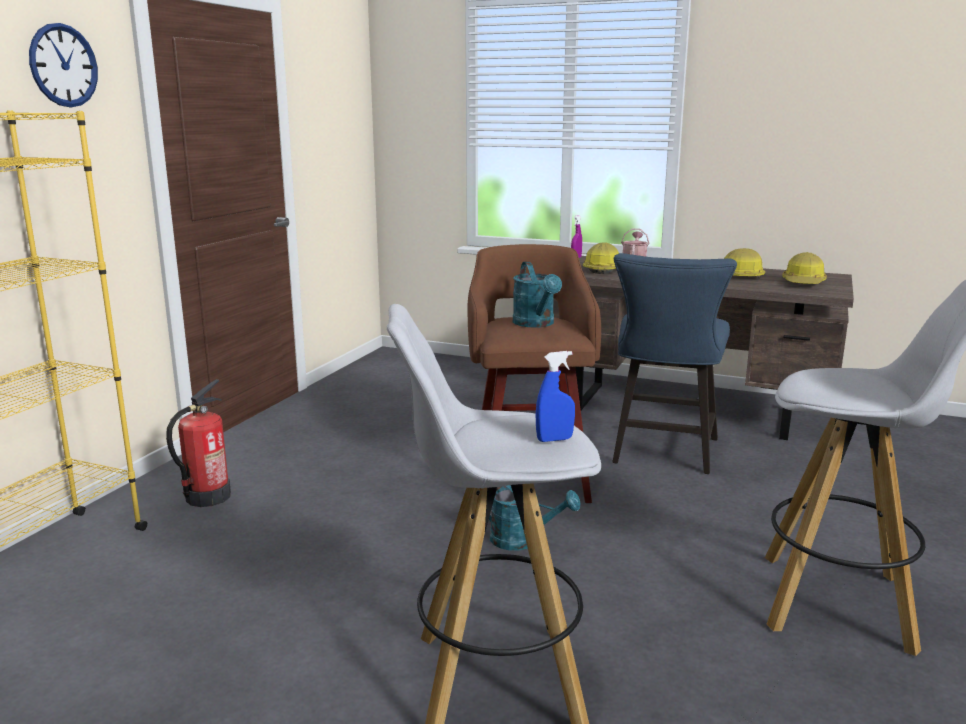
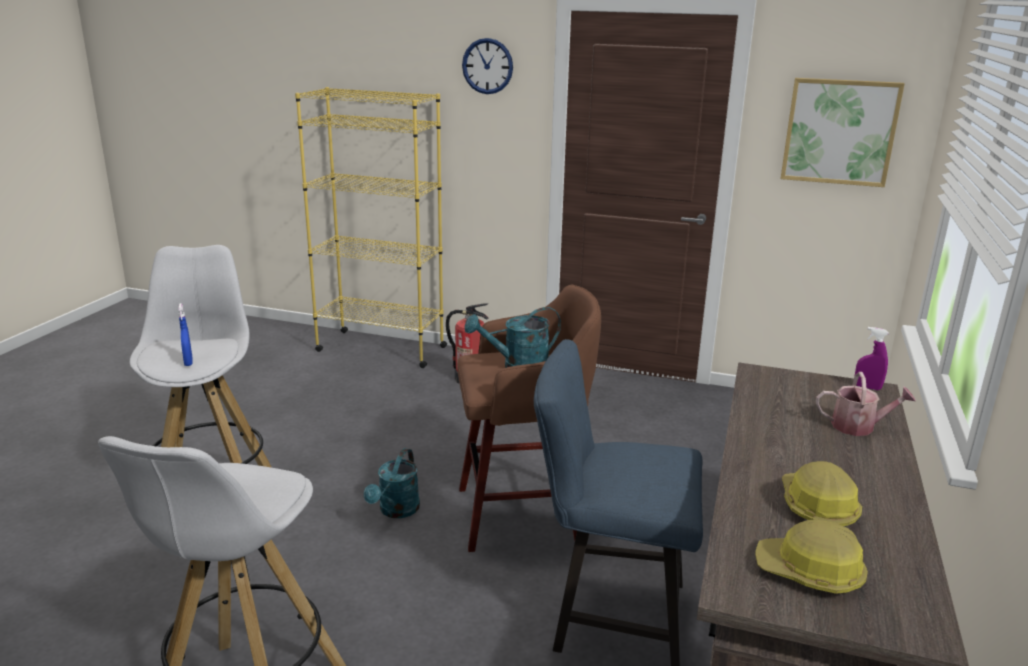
camera: 85 degrees right, 5 degrees up
(336, 120) = (839, 132): none -> picture
(602, 270) = (793, 402): hard hat -> none

